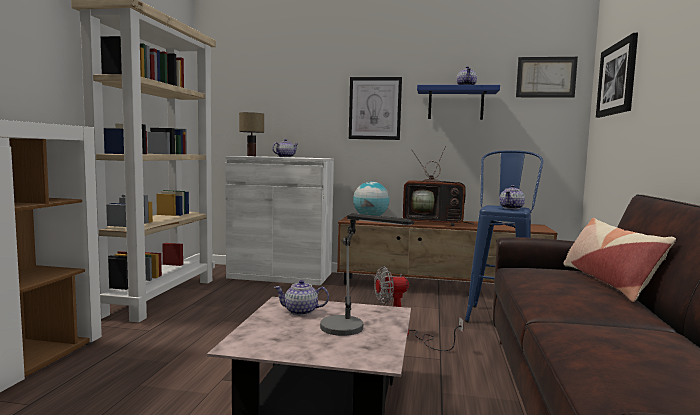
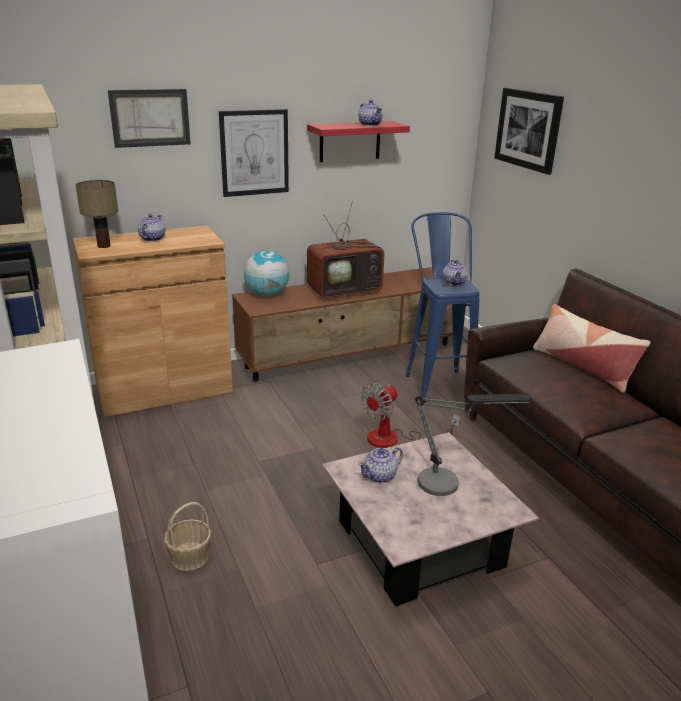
camera: 35 degrees left, 20 degrees up
(153, 346) = (189, 557): none -> basket
(280, 275) = (164, 389): white cabinet -> brown cabinet
(455, 104) = (350, 141): blue shelf -> red shelf
(546, 77) = (440, 105): picture -> picture (150, 118)

